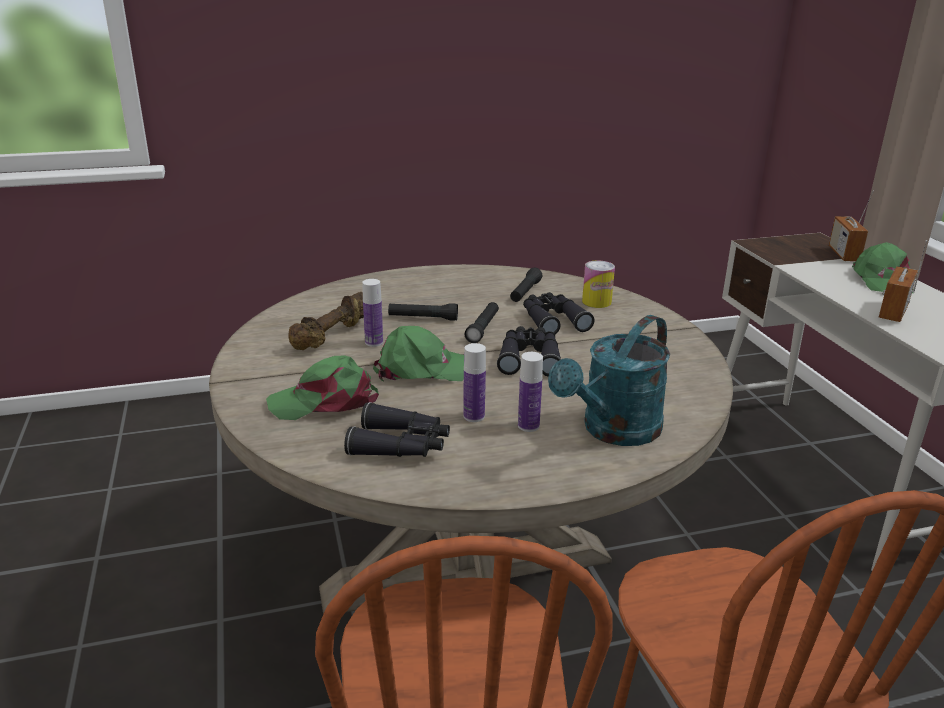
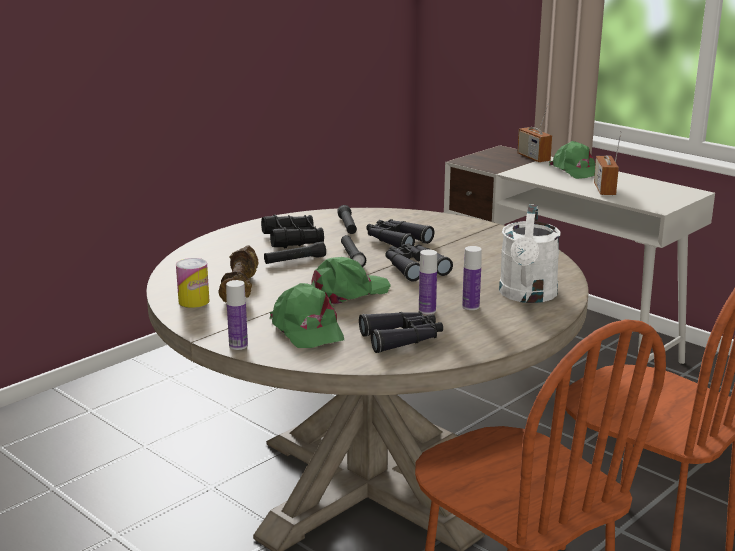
camera: 30 degrees left, 5 degrees down
(325, 401) = (307, 329): green cap -> green cap turned 75 degrees counterclockwise
(374, 342) = (282, 285): bottle -> bottle (238, 345)
(453, 294) = (293, 239): none -> black binoculars
(596, 302) = (410, 222): can -> can (194, 301)
(613, 431) = (527, 296): turquoise watering can -> white watering can

